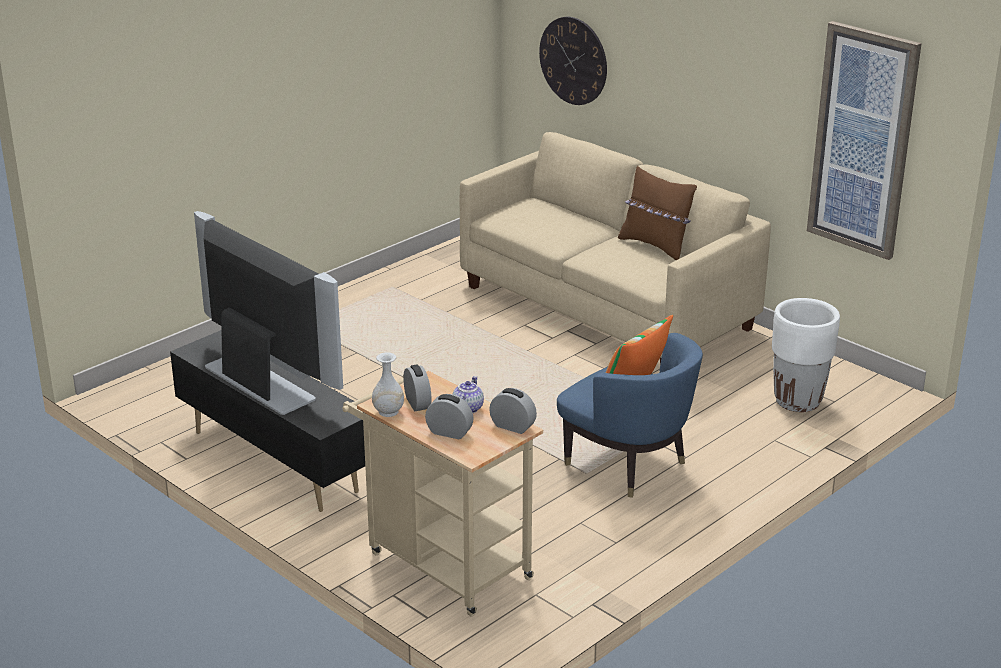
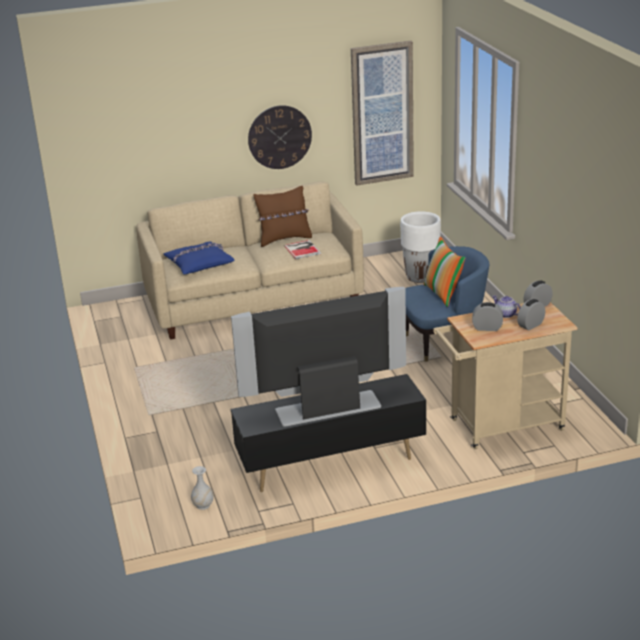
camera: 60 degrees left, 0 degrees up
(388, 412) = (491, 339): white vase -> white vase (203, 505)
(534, 217) = (199, 263): none -> blue pillow
(573, 60) = (141, 153): wall clock -> wall clock (279, 137)
(637, 263) = (302, 249): none -> book

